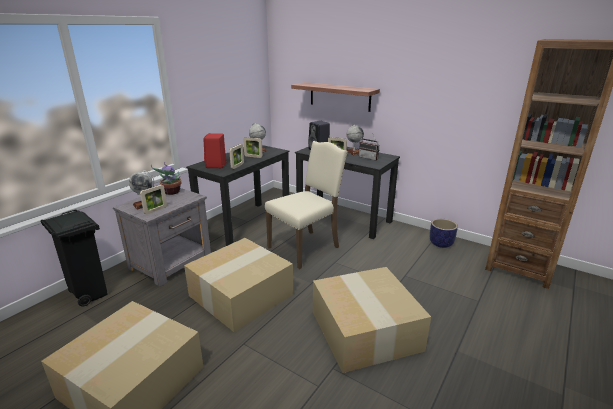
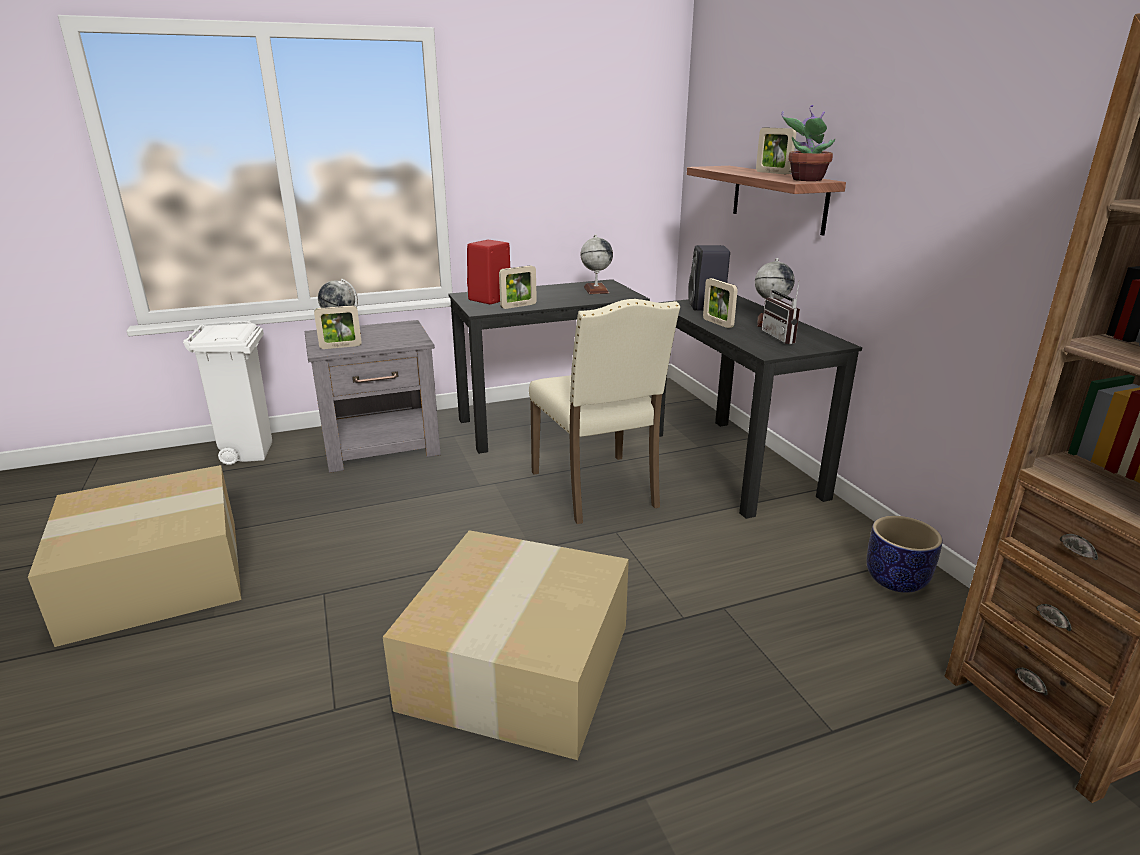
camera: 35 degrees right, 0 degrees up
(89, 294) = (249, 453): black trash can -> white trash can
(171, 192) = (399, 329): potted plant -> potted plant (805, 180)
(241, 293) = (411, 522): cardboard box -> none
(253, 156) = (570, 297): picture frame -> picture frame (773, 173)
(305, 247) = (598, 490): beige chair -> beige chair turned 75 degrees clockwise

